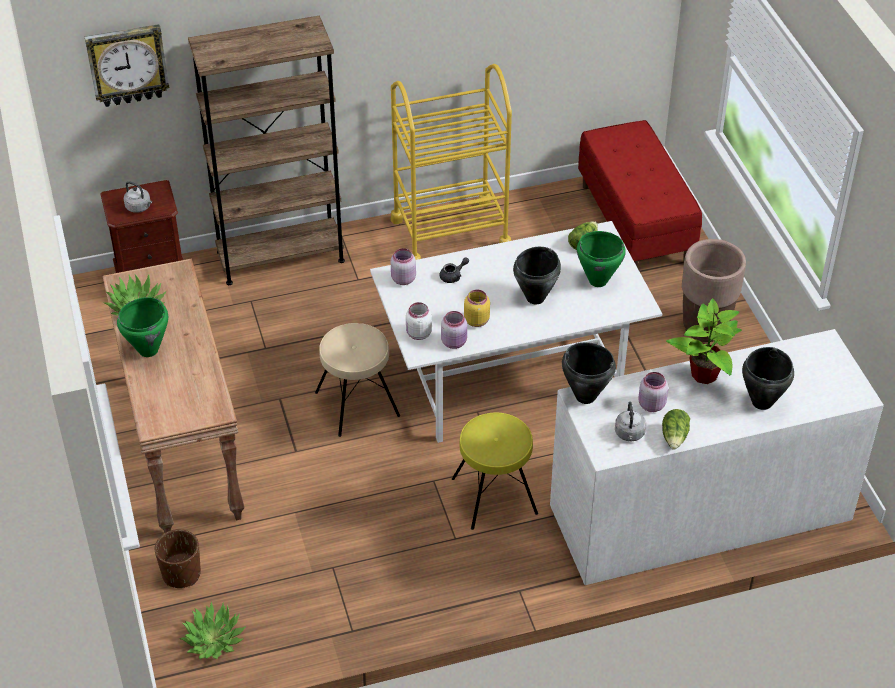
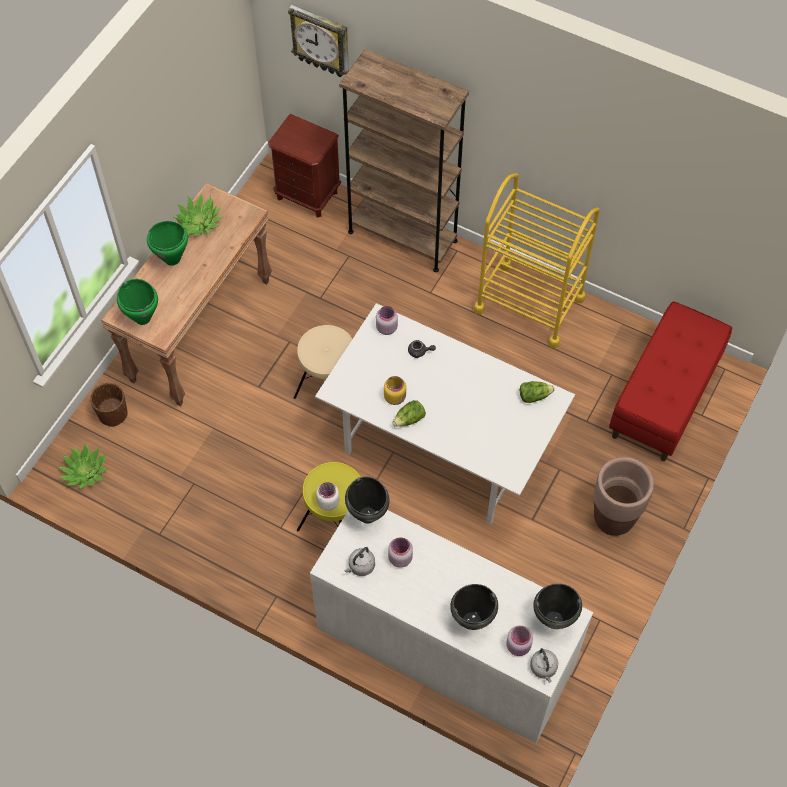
camera: 45 degrees right, 15 degrees up
(139, 207) = (298, 143): grey kettle -> grey kettle (543, 668)
(418, 334) = (348, 376): white jar -> white jar (327, 502)
(454, 342) = (363, 401): pink jar -> pink jar (519, 646)
(536, 298) = (452, 412): black cooking pot -> black cooking pot (554, 620)
(597, 280) = (507, 433): green cooking pot -> green cooking pot (143, 317)
(675, 437) = (385, 594): lettuce -> lettuce (409, 419)
(704, 375) = (460, 567): potted plant -> none

